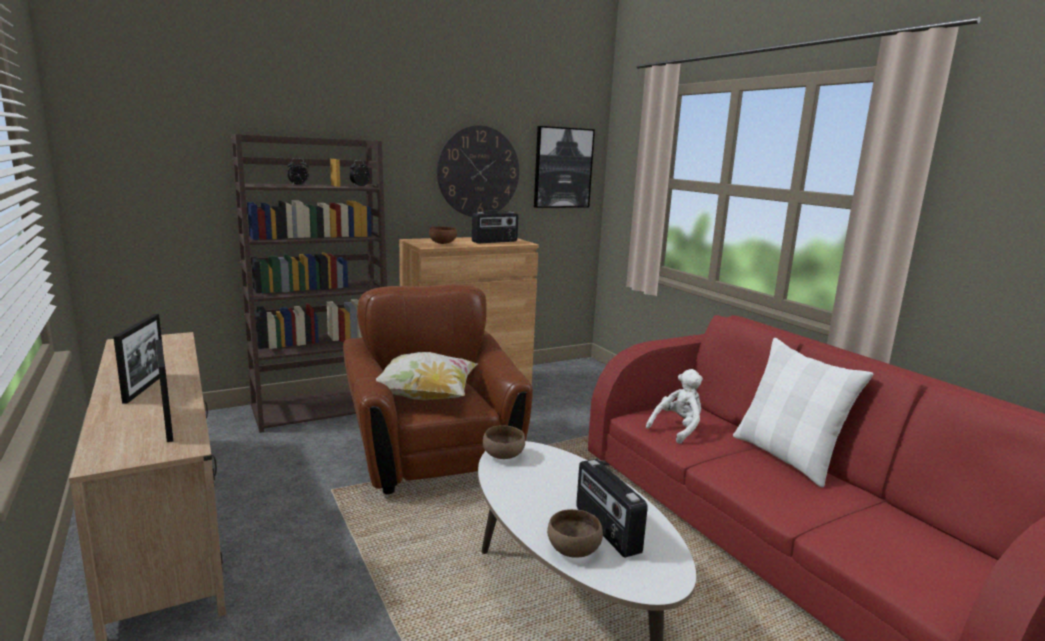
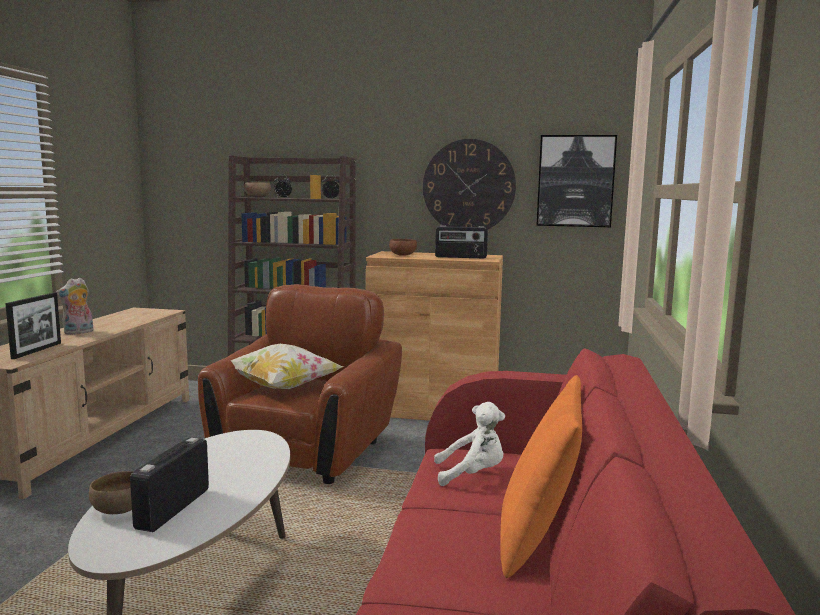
camera: 40 degrees right, 5 degrees down
(145, 387) = (78, 332): picture frame -> plush toy
(504, 456) = (235, 438): brown bowl -> brown bowl (258, 197)
(786, 457) = (537, 537): white pillow -> orange pillow

